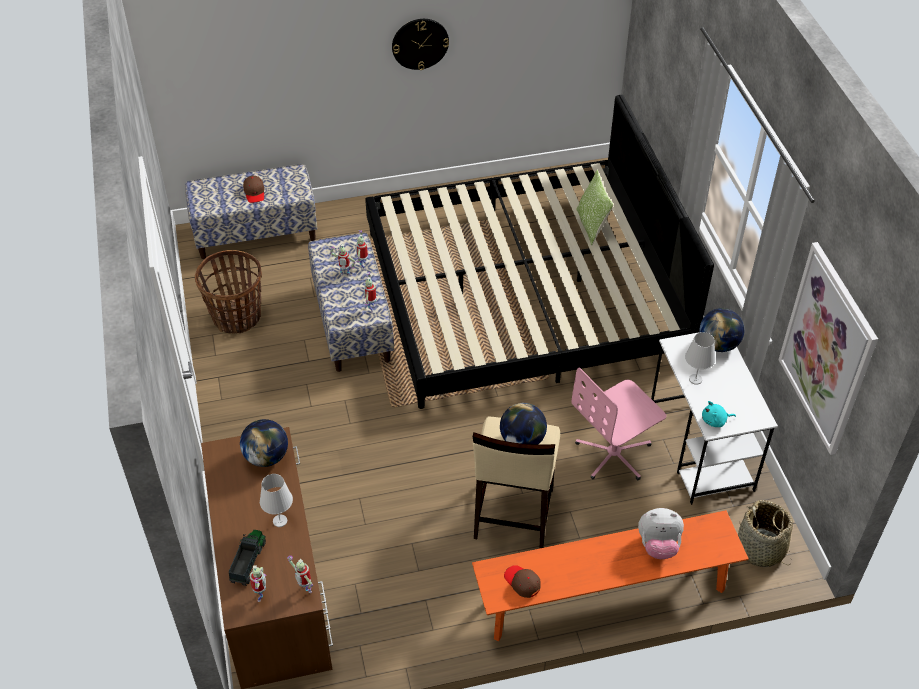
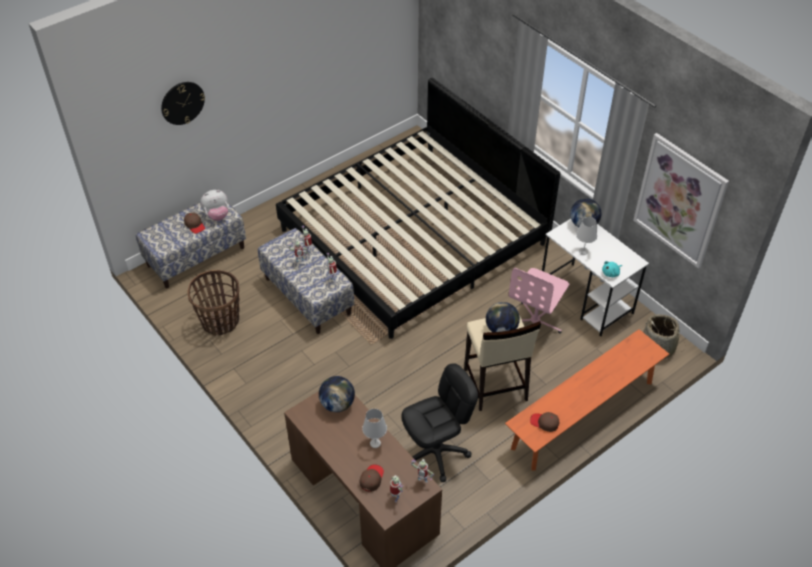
camera: 25 degrees left, 0 degrees up
(248, 561) = (371, 479): toy truck -> brown cap
(389, 568) = (436, 453): none -> black office chair
(420, 43) = (288, 79): wall clock -> wall clock (182, 103)
(591, 226) = (443, 174): pillow -> none
(658, 545) = (612, 366): plush toy -> plush toy (217, 215)

